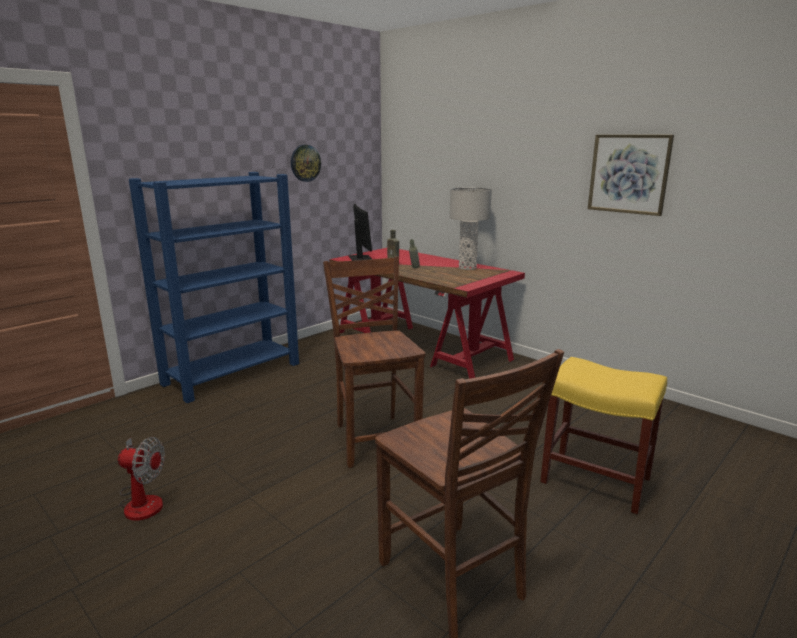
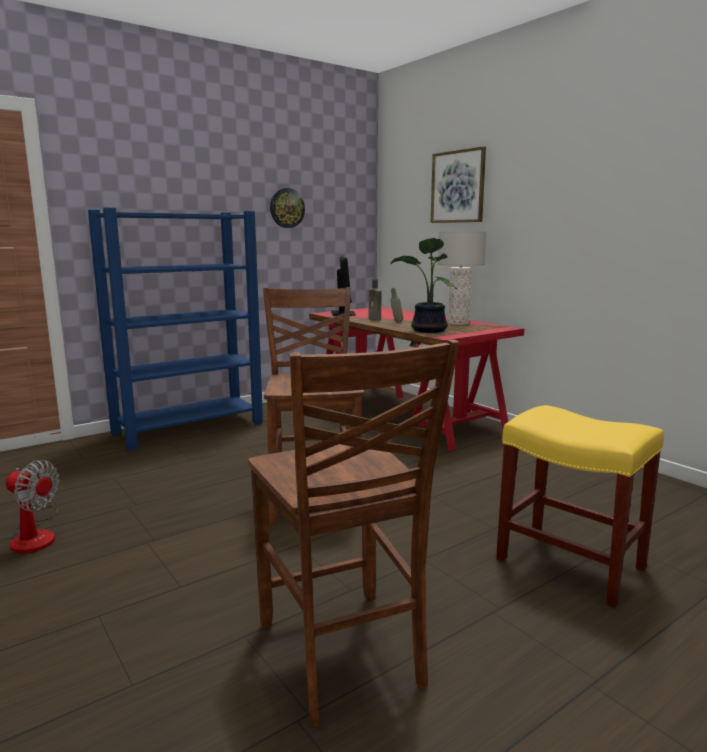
camera: 10 degrees right, 5 degrees down
(447, 279) = (427, 330): none -> potted plant
(628, 174) = (644, 201): picture -> picture (458, 187)

